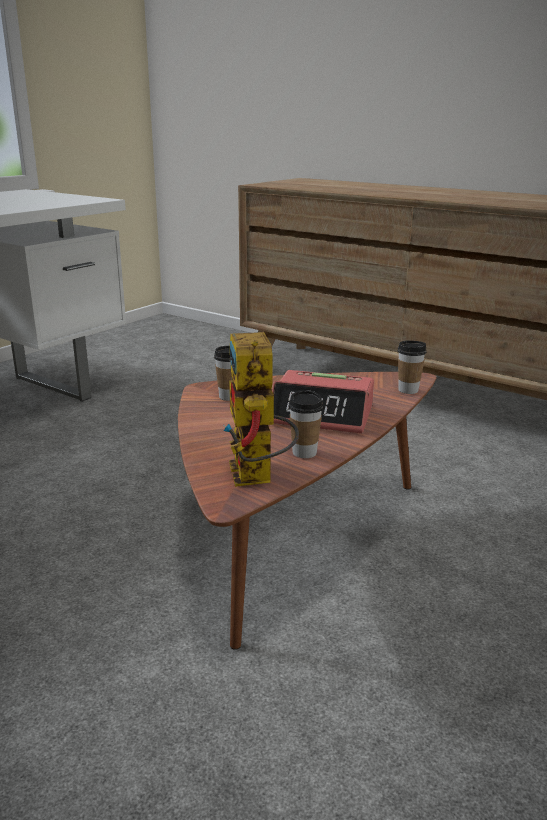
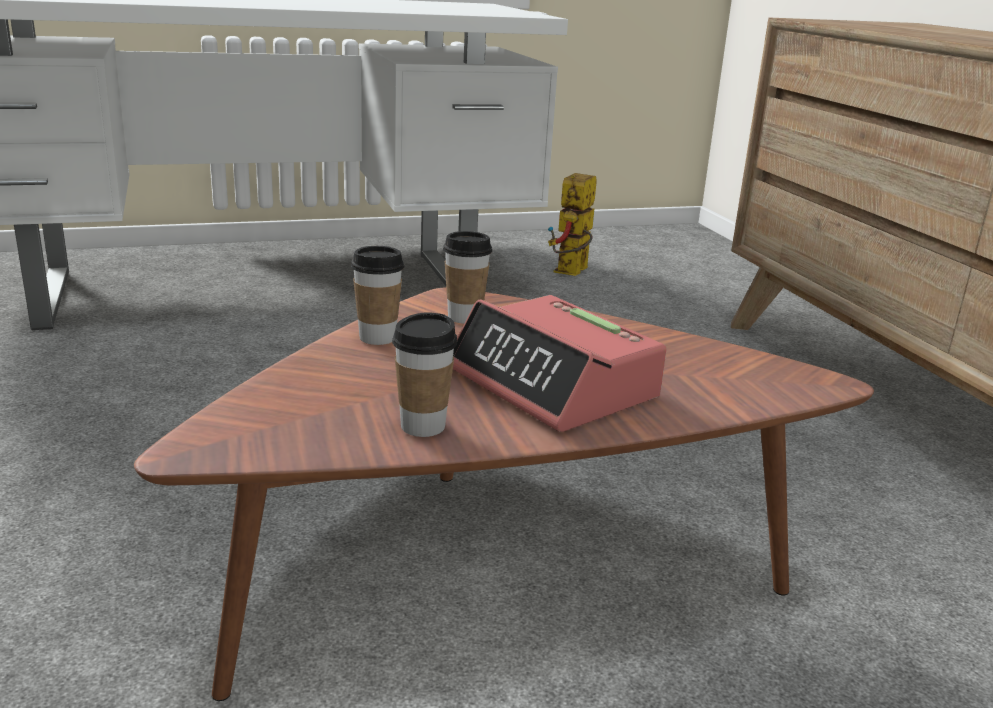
camera: 35 degrees right, 0 degrees up
(257, 478) = (291, 435): toy robot -> toy robot (571, 273)
(408, 390) = (772, 396): cup -> cup (377, 338)

